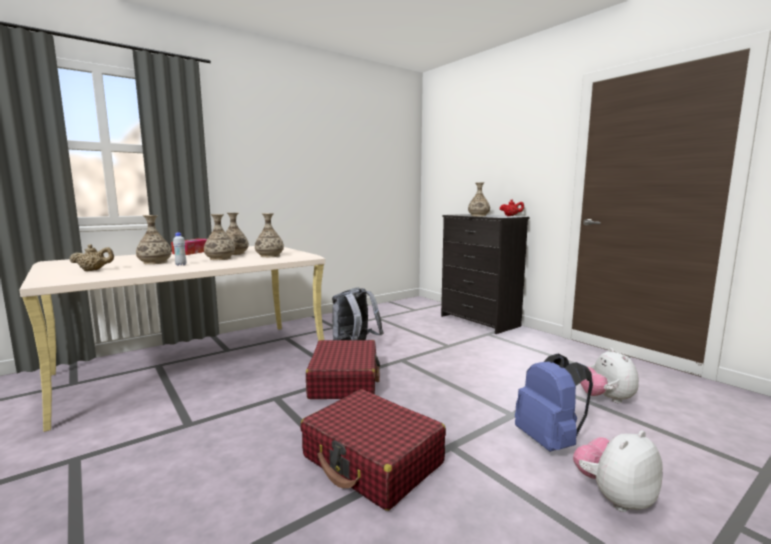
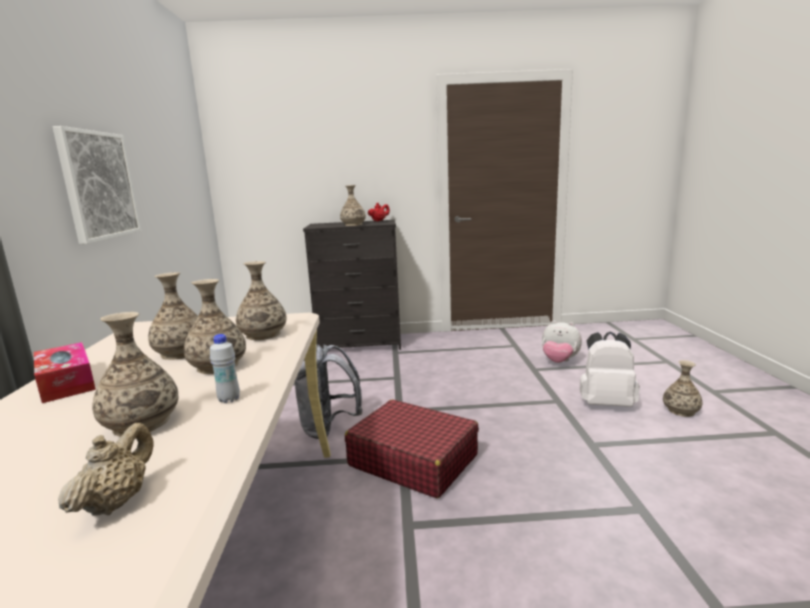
camera: 55 degrees left, 5 degrees up
(295, 174) = (98, 185): none -> picture
(372, 460) = (596, 492): red suitcase -> none
(549, 441) = (606, 403): blue backpack -> white backpack
(614, 497) = (681, 411): plush toy -> vase

